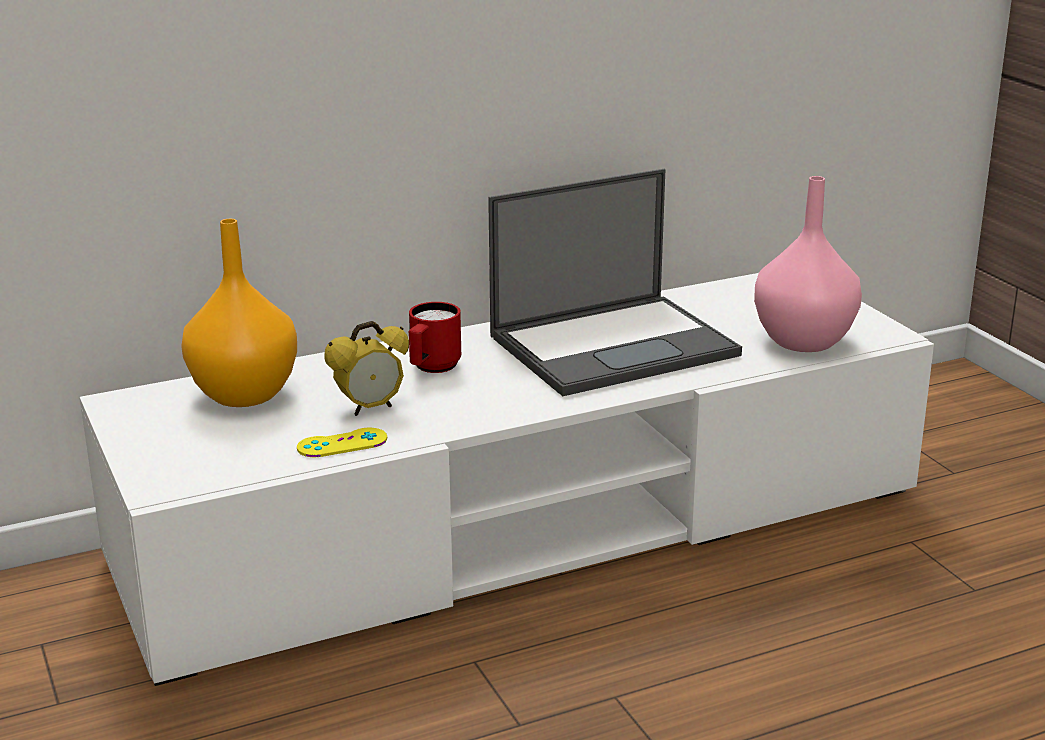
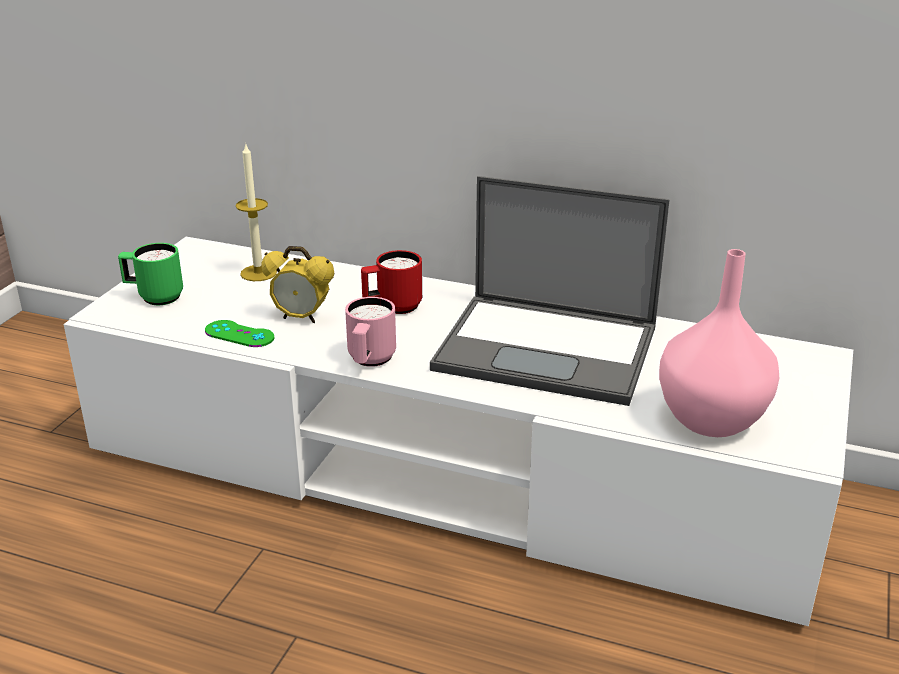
camera: 45 degrees right, 5 degrees up
(181, 454) = (154, 297): none -> green mug
(242, 394) = (258, 273): orange vase -> candle
(342, 443) = (239, 334): yellow game controller -> green game controller
(502, 411) = (369, 361): none -> pink mug

